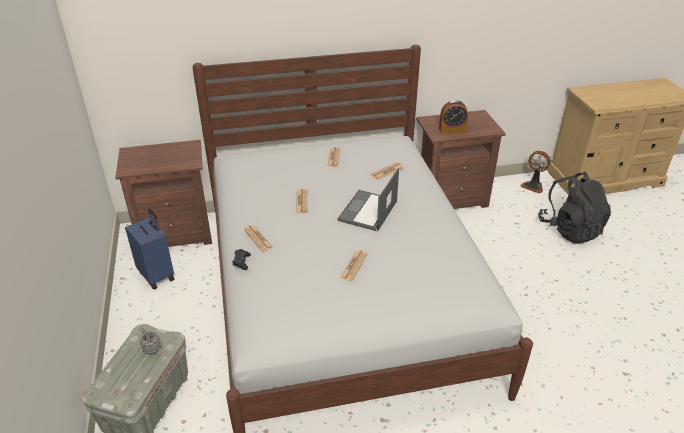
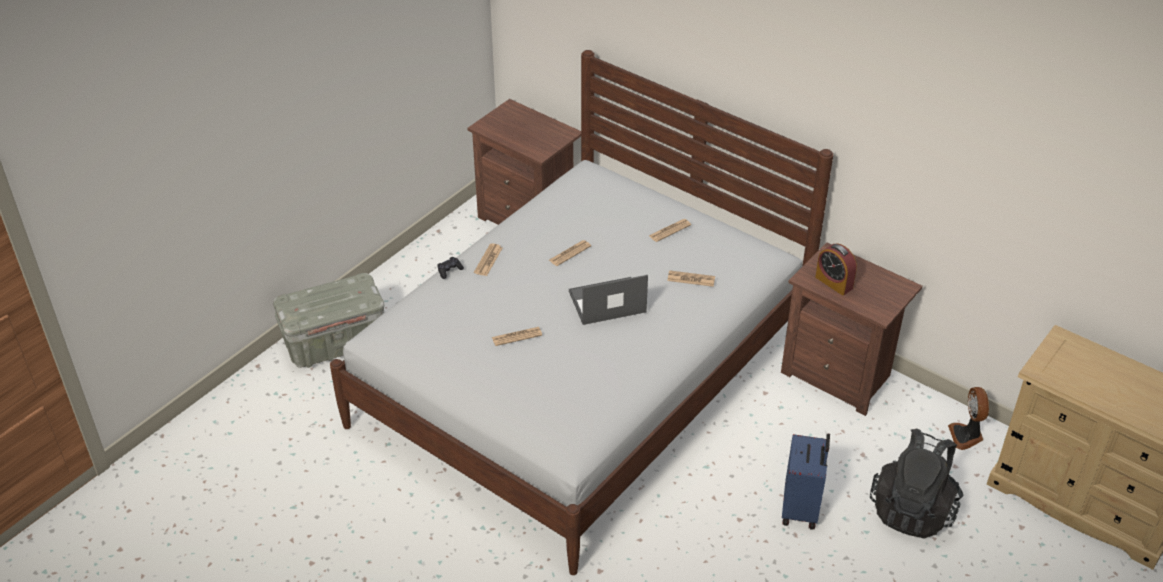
camera: 50 degrees right, 5 degrees up
(150, 347) = (350, 296): grey mug -> none
(157, 275) = (465, 248): blue suitcase -> blue suitcase (801, 509)

